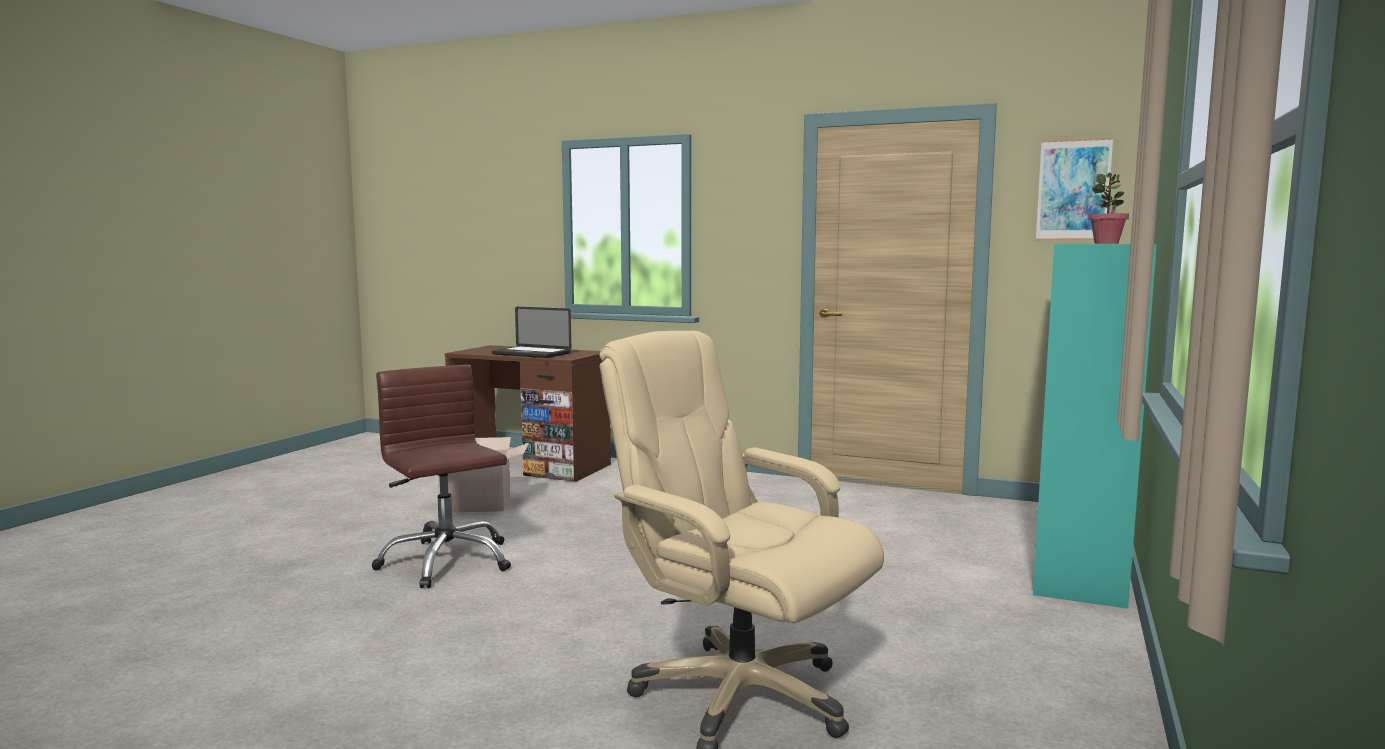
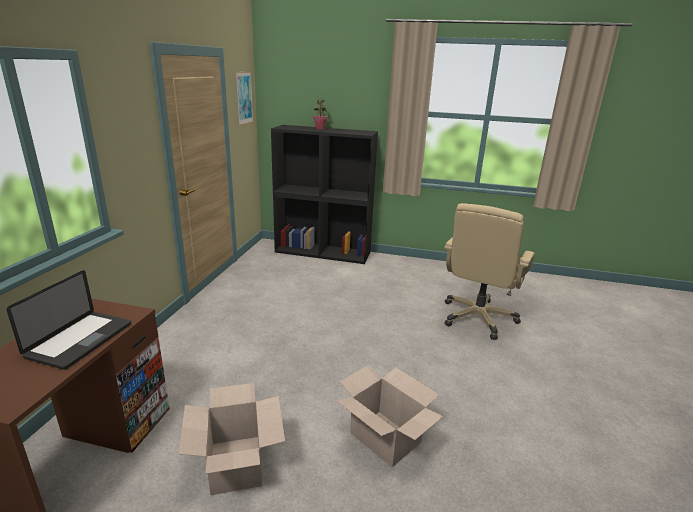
camera: 100 degrees left, 15 degrees up
(446, 562) = (384, 438): brown office chair -> cardboard box
(1078, 558) = (323, 252): turquoise bookcase -> black bookcase

